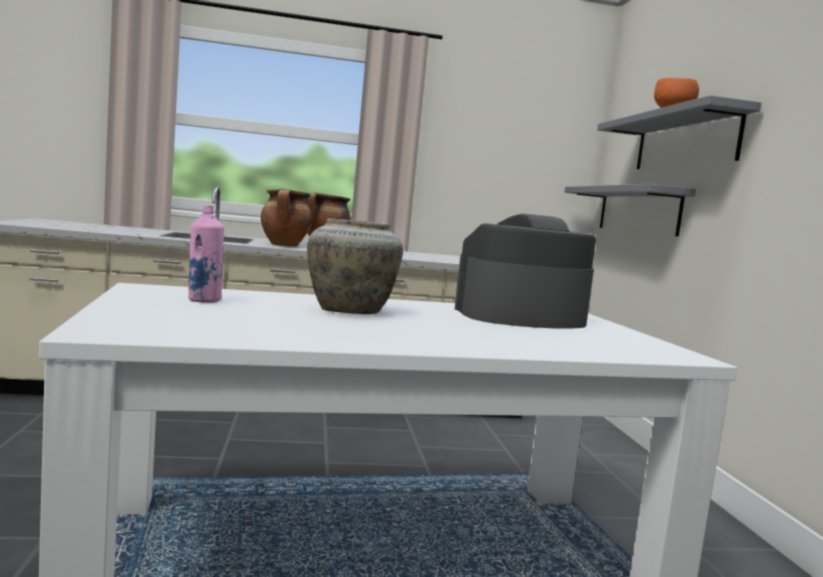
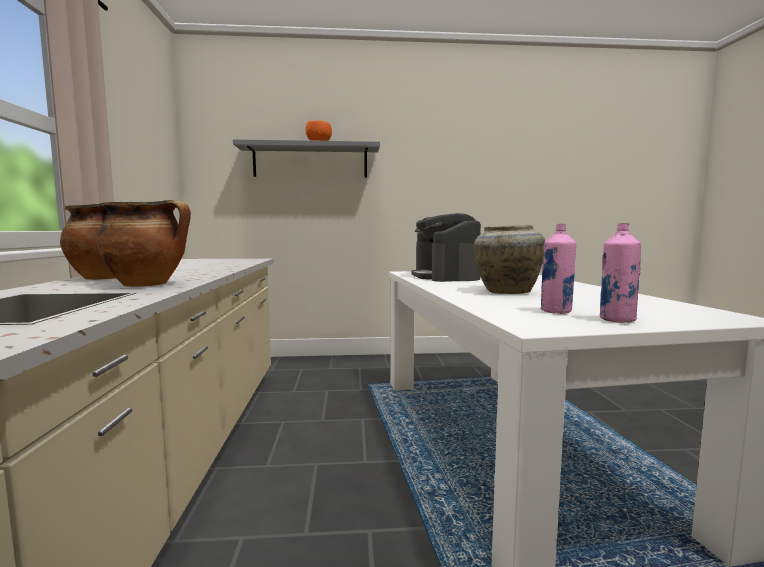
camera: 85 degrees left, 0 degrees up
(144, 303) = (617, 320): none -> pink bottle
(638, 210) = (263, 207): grey shelf -> none

